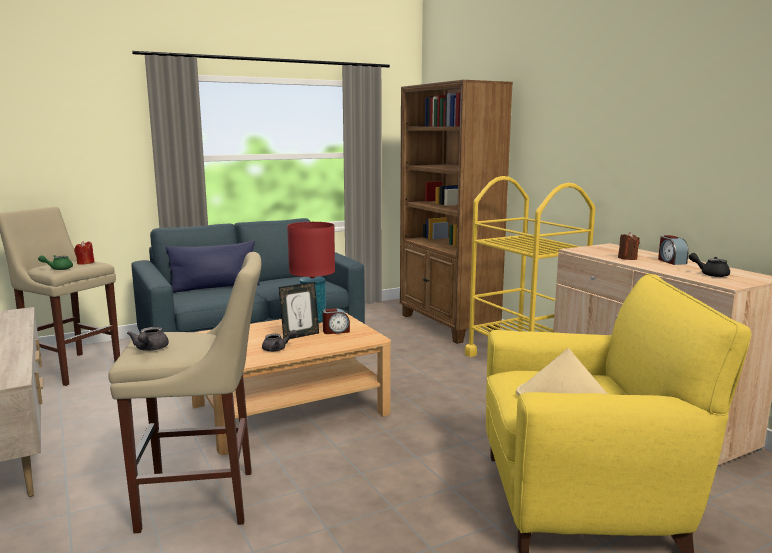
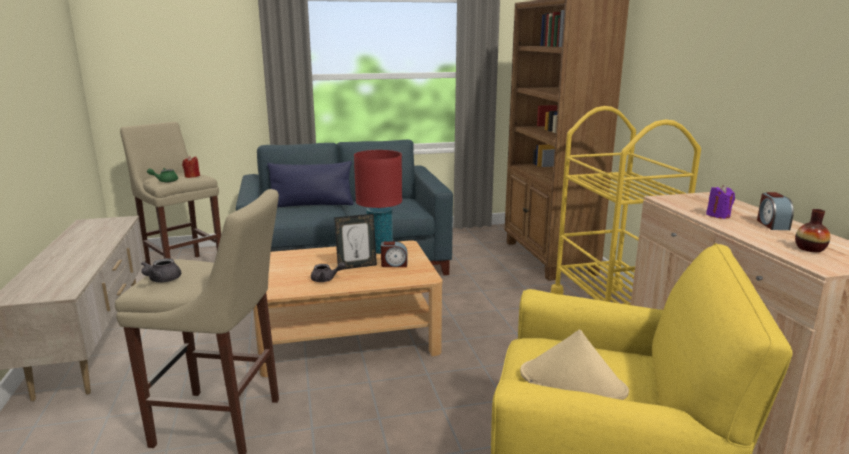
camera: 15 degrees right, 5 degrees up
(627, 258) = (718, 215): brown candle -> purple candle
(710, 274) = (810, 248): black teapot -> vase

